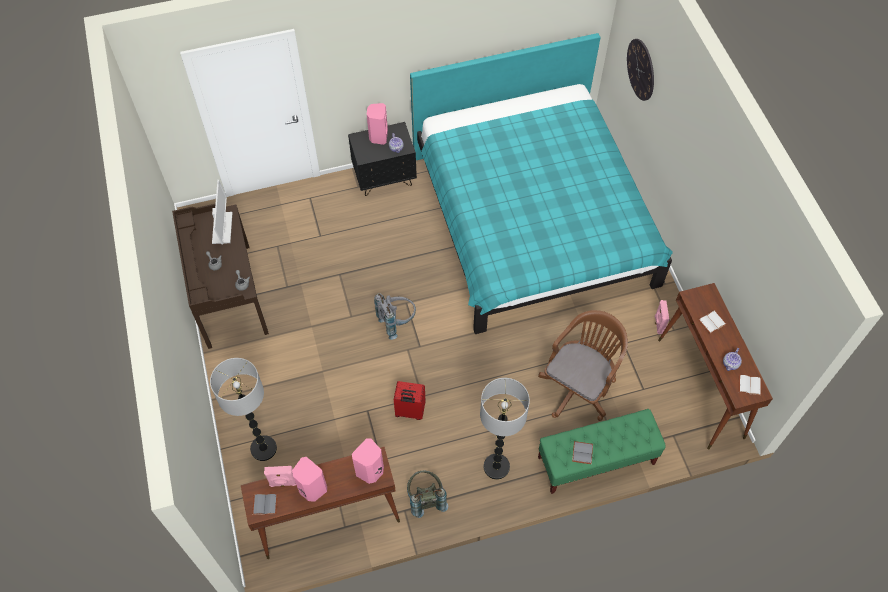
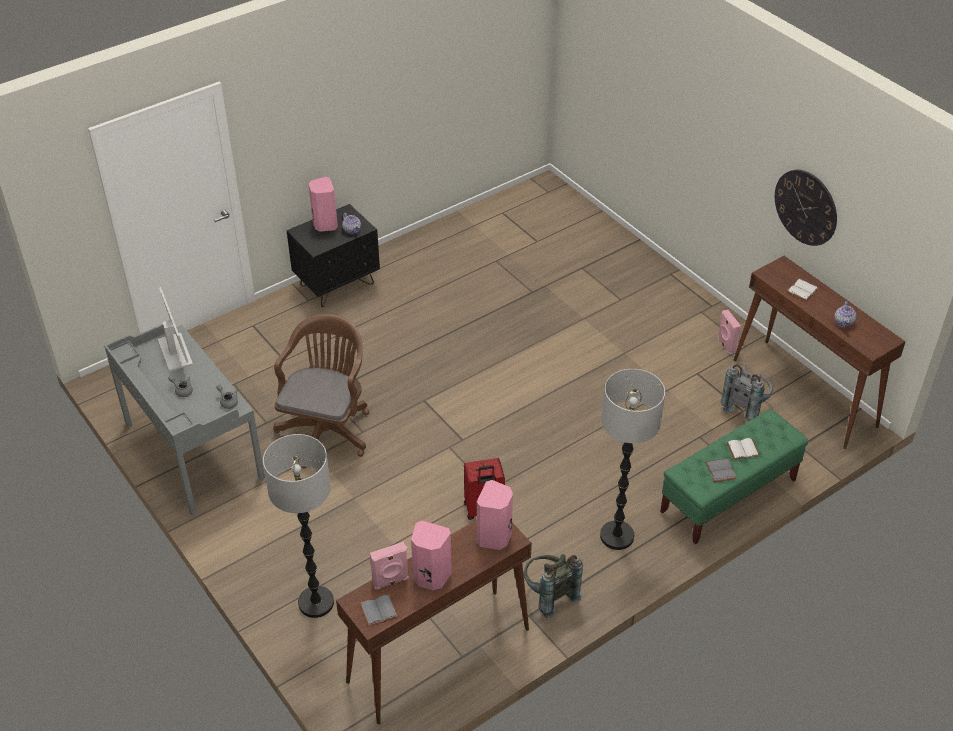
camera: 20 degrees left, 15 degrees down
(228, 295) = (193, 451): brown desk -> grey desk
(397, 322) = (422, 422): grey backpack -> grey backpack (746, 408)
(532, 220) = (532, 283): turquoise bed -> none
(579, 386) = (669, 428): brown office chair -> brown office chair (327, 429)
(641, 69) = (612, 69): wall clock -> wall clock (806, 207)
(749, 386) = (874, 337): white book -> white book (742, 450)

